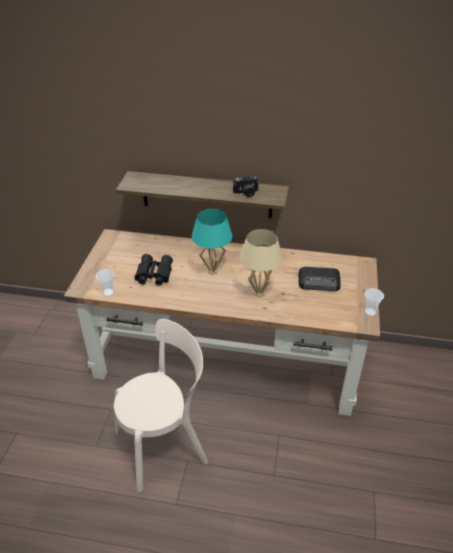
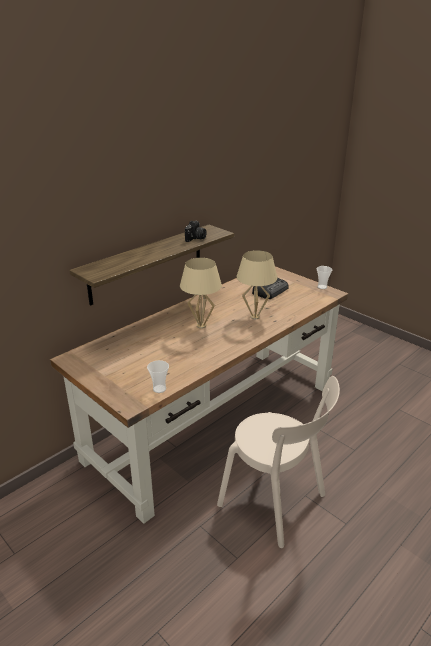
camera: 55 degrees left, 10 degrees down
(153, 274) = (166, 355): black binoculars -> none
(165, 444) = (276, 502): beige chair -> beige chair turned 120 degrees clockwise
(212, 271) = (201, 326): turquoise table lamp -> beige table lamp

